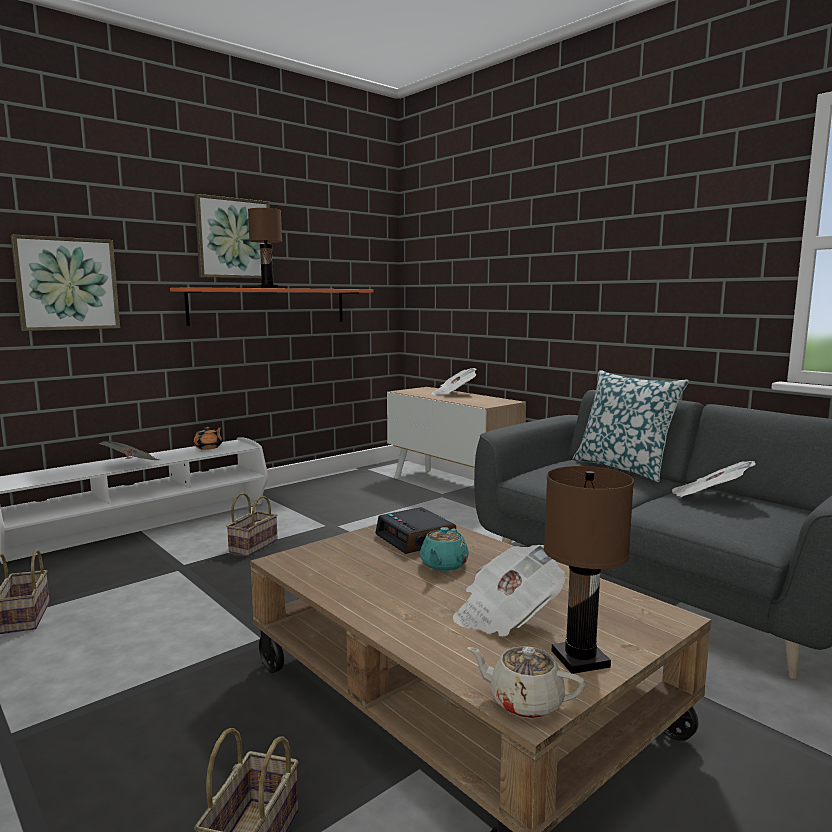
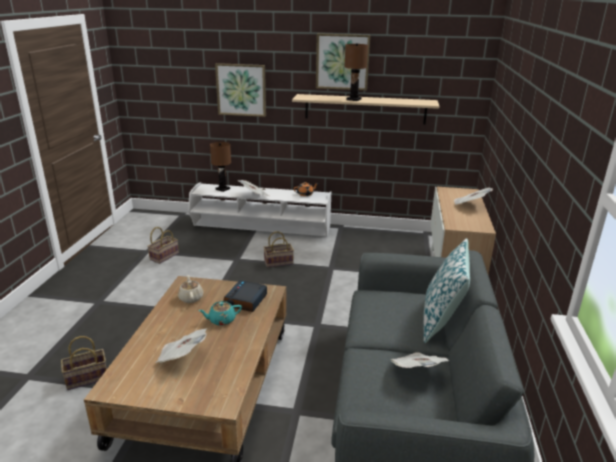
camera: 50 degrees right, 15 degrees up
(270, 306) = (365, 109): orange shelf -> beige shelf
(524, 702) = (111, 386): beige teapot -> beige teapot (191, 298)
(581, 659) = (157, 390): brown table lamp -> brown table lamp (222, 189)

